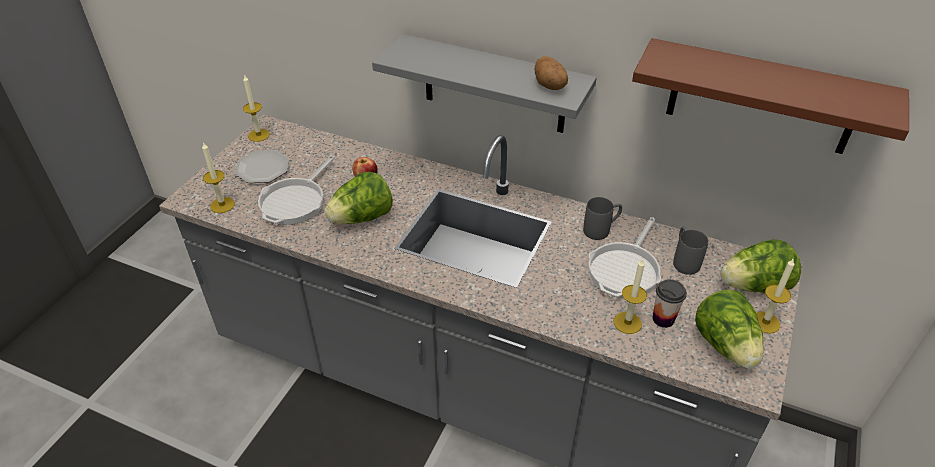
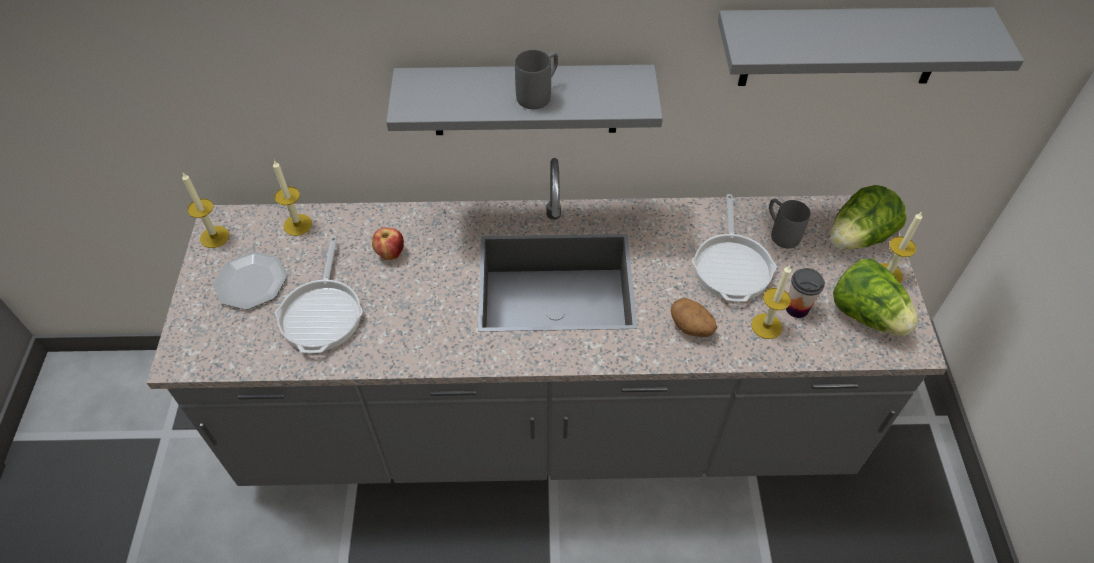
camera: 25 degrees left, 10 degrees up
(222, 205) = (232, 351): candle -> candle (297, 225)
(362, 218) = (417, 306): lettuce -> none
(550, 86) = (615, 93): potato -> potato (691, 327)
(601, 229) = (683, 225): grey mug -> grey mug (539, 94)
(762, 98) = (844, 47): brown shelf -> grey shelf

